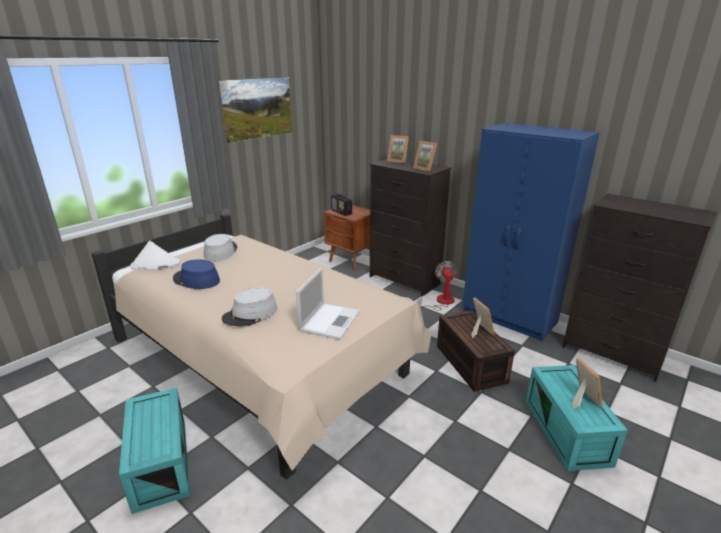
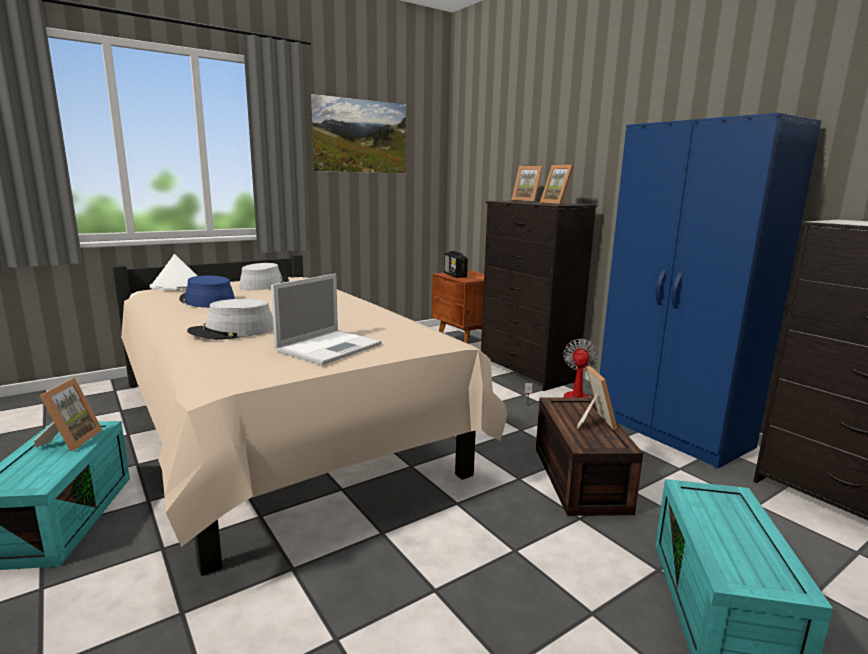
camera: 15 degrees right, 10 degrees down
(581, 399) = (744, 539): picture frame -> picture frame (71, 440)

